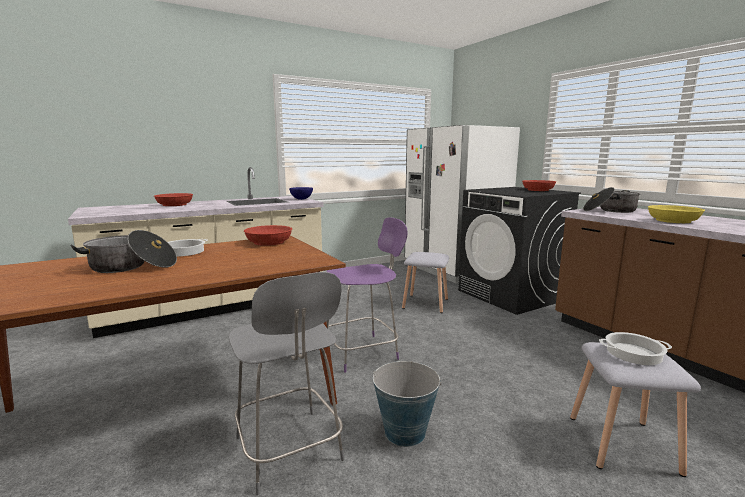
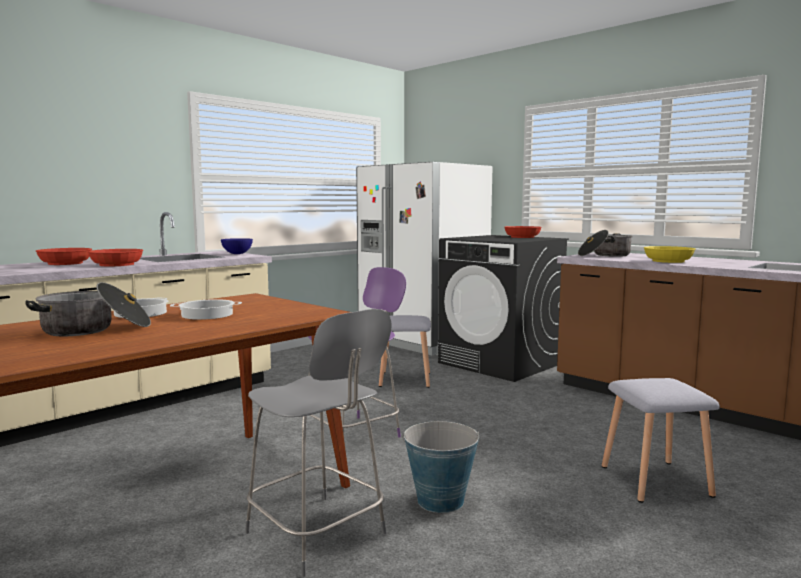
camera: 15 degrees left, 5 degrees down
(269, 242) = (239, 300): red bowl -> red bowl (116, 264)
(633, 353) = (658, 383): cooking pot -> cooking pot (207, 315)

